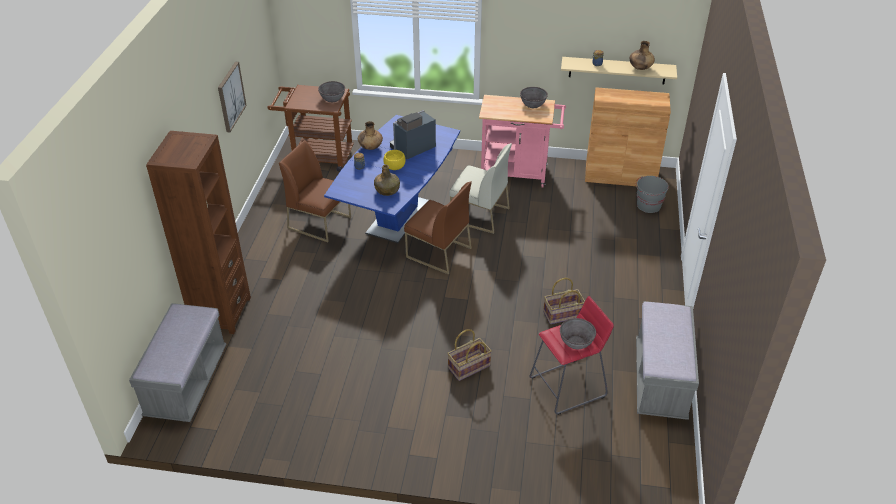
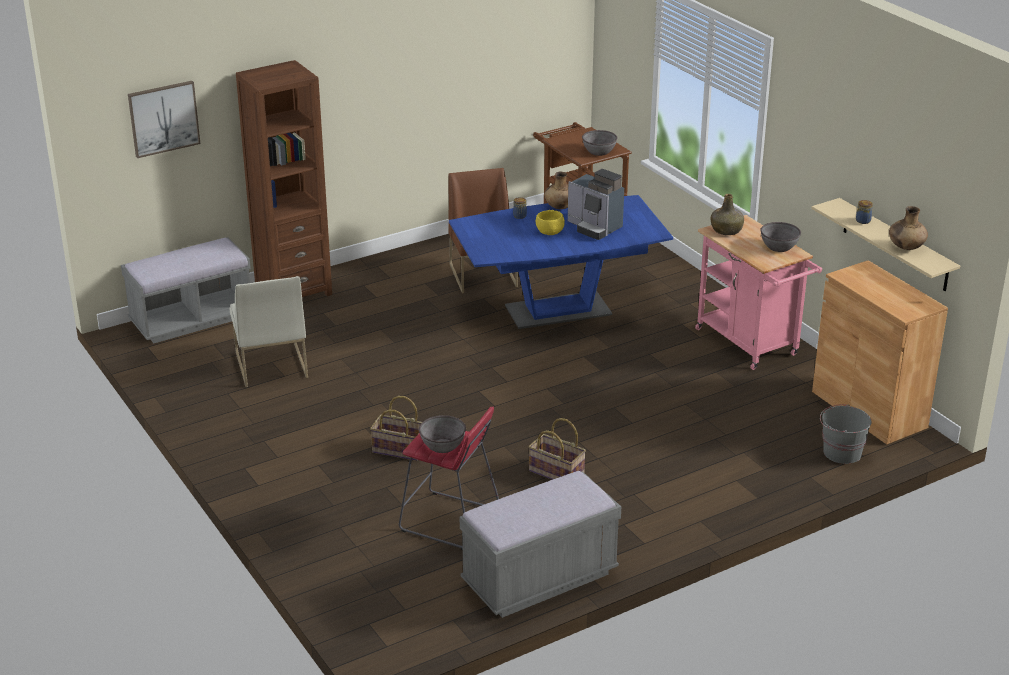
camera: 50 degrees right, 10 degrees down
(230, 96) = (448, 83): picture -> picture (163, 118)
(387, 190) = (506, 245): green bottle -> green bottle (726, 230)
(412, 149) = (594, 227): coffee machine -> coffee machine turned 150 degrees counterclockwise
(438, 253) = (539, 357): brown chair -> none
(479, 215) = (638, 353): white chair -> white chair (270, 365)

